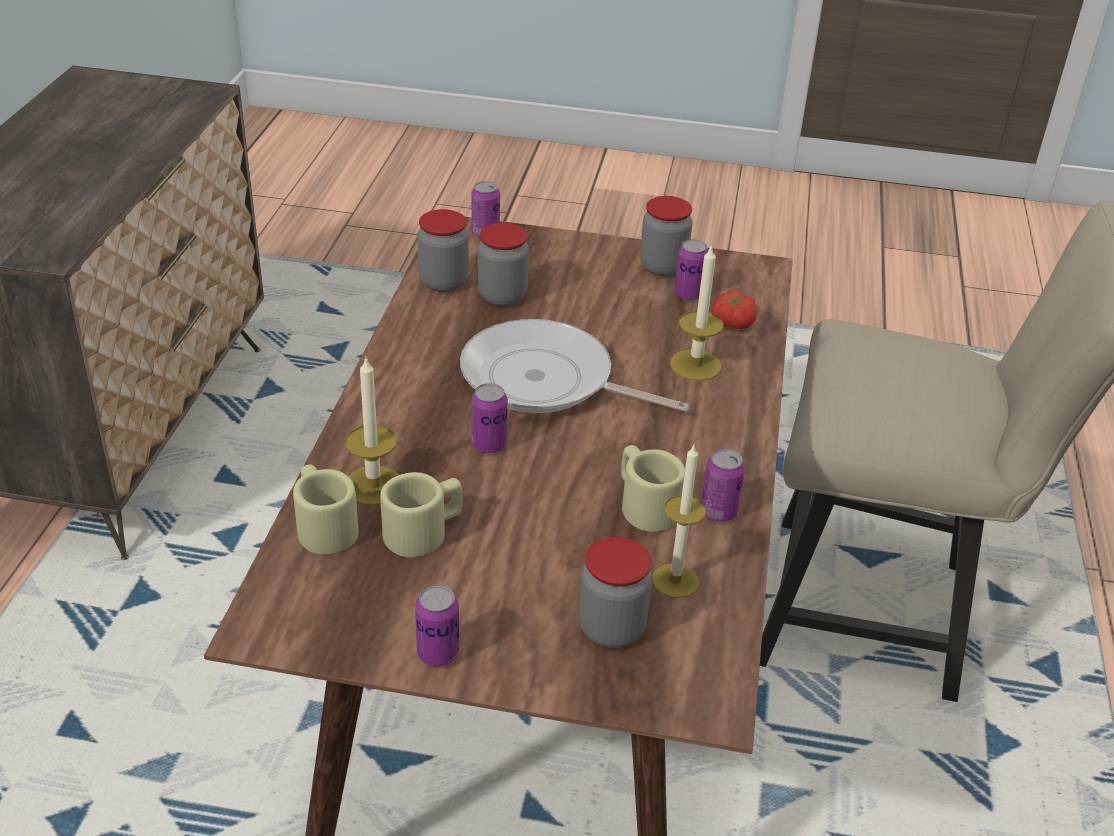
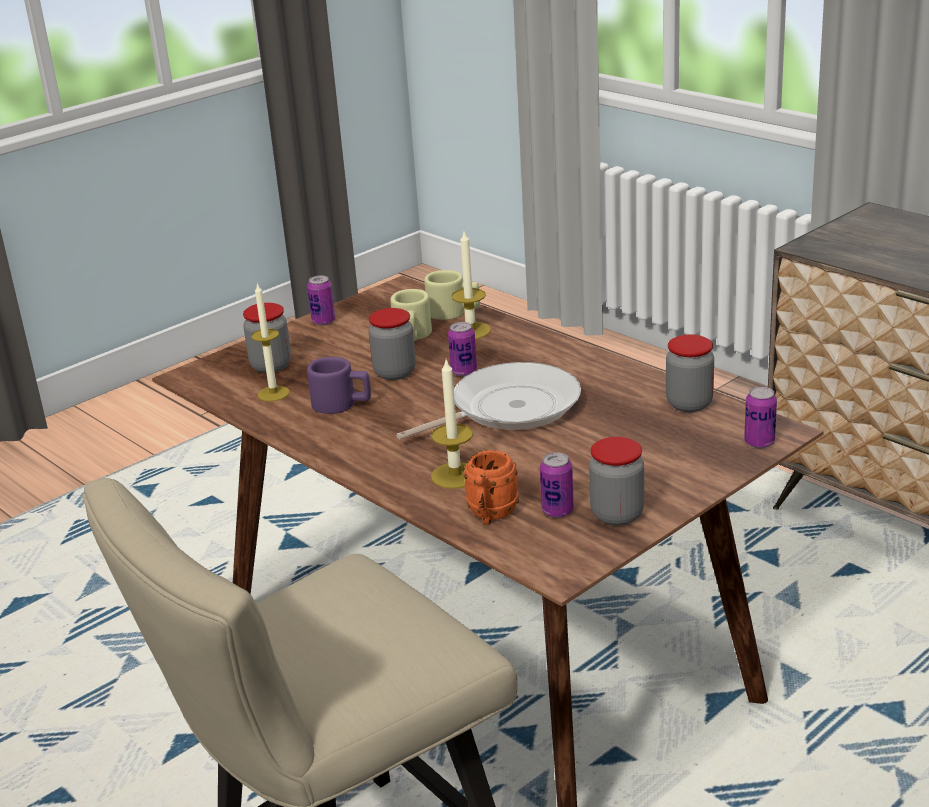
camera: 130 degrees right, 10 degrees down
(502, 296) = (643, 423): jar -> jar (394, 372)
(644, 505) = (342, 404): beige mug -> purple mug
(718, 512) = (301, 426): can -> none
(731, 323) = (490, 515): tomato -> orange mug

